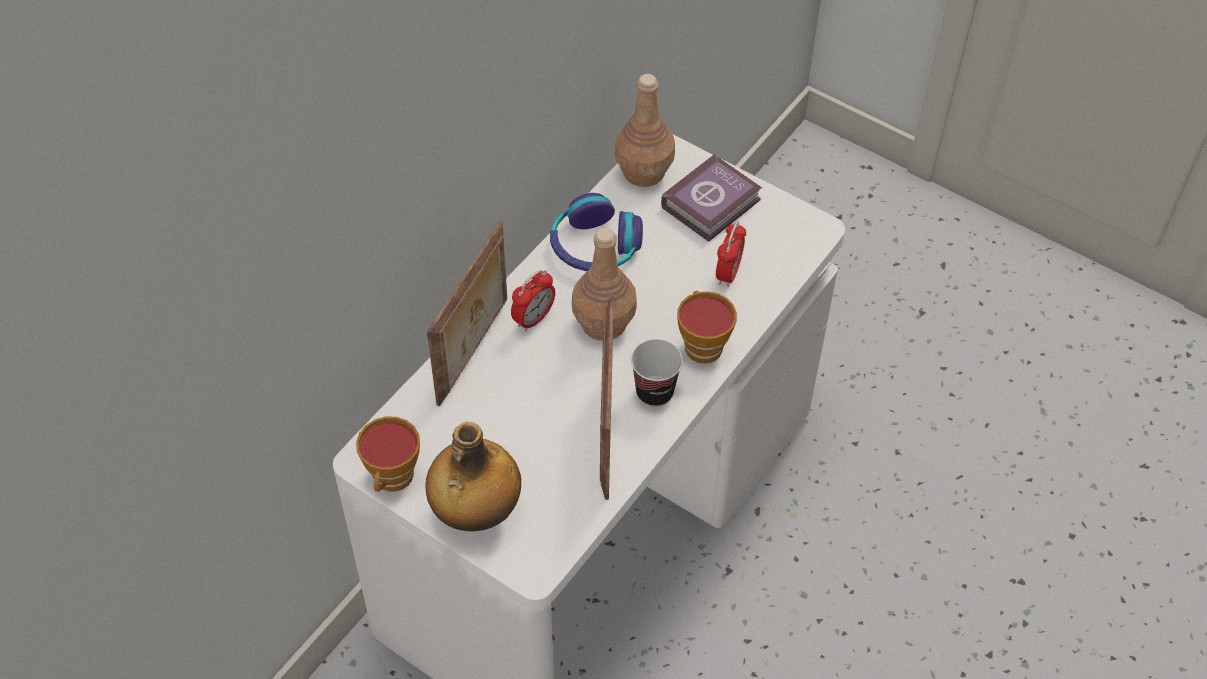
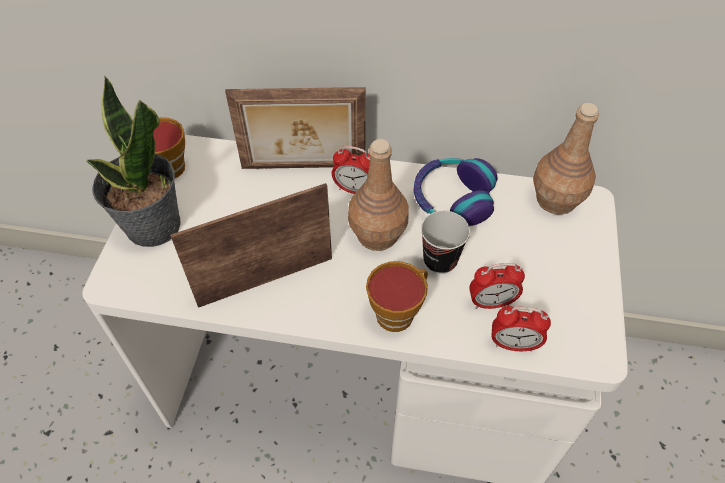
camera: 65 degrees right, 0 degrees up
(475, 512) = (152, 226): bottle -> potted plant
(654, 392) = (325, 297): cup -> cup (440, 260)
(713, 203) = (562, 261): book -> none
(777, 278) = (513, 344): none -> alarm clock

